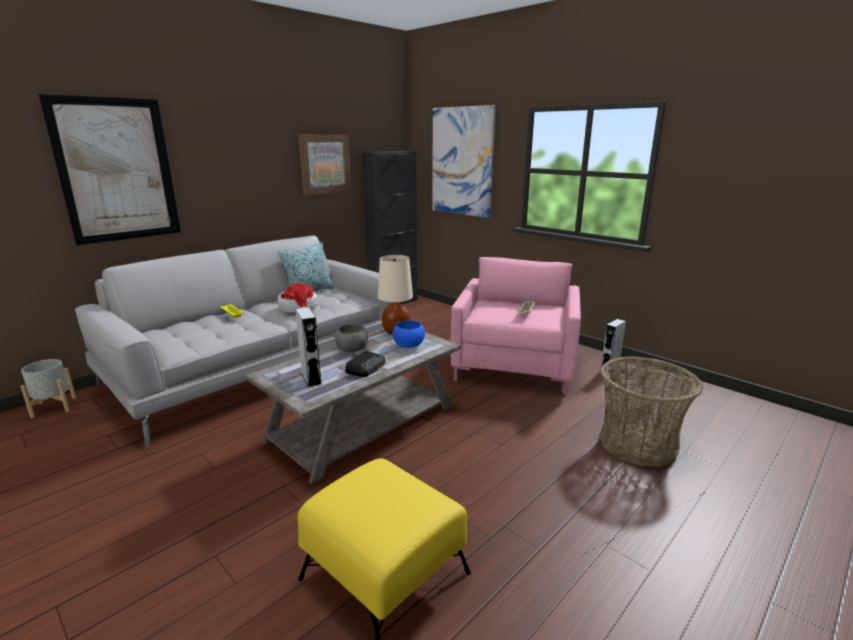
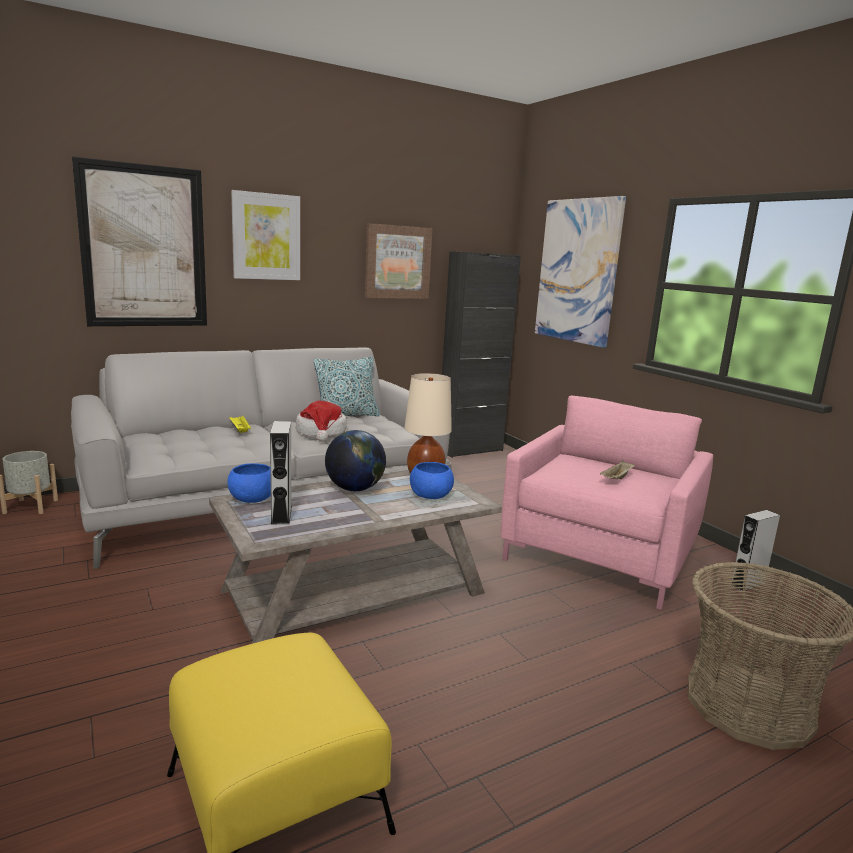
camera: 15 degrees right, 5 degrees down
(220, 152) = (266, 237): none -> picture
(281, 370) = (253, 499): none -> blue bowl
(352, 349) = (355, 489): grey bowl -> globe
(366, 367) = (357, 513): radio -> none

